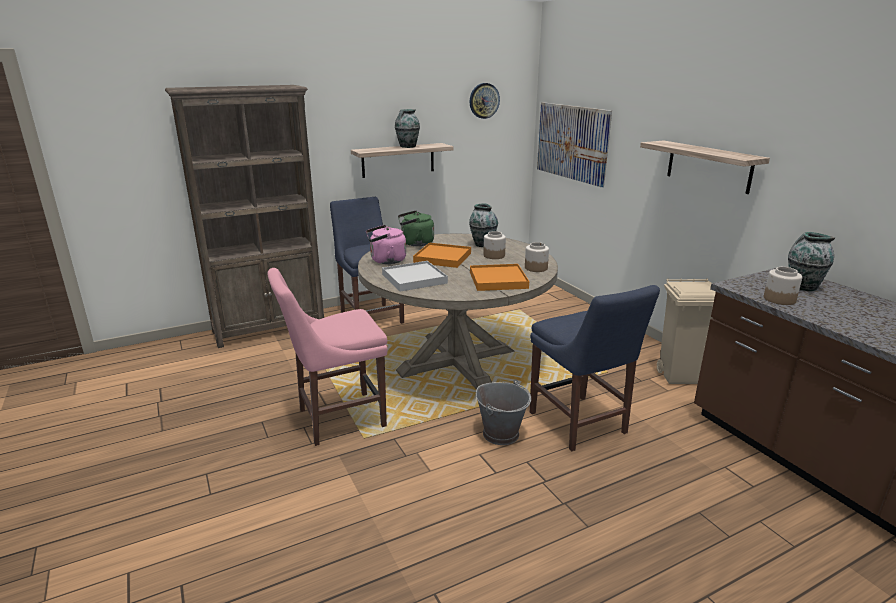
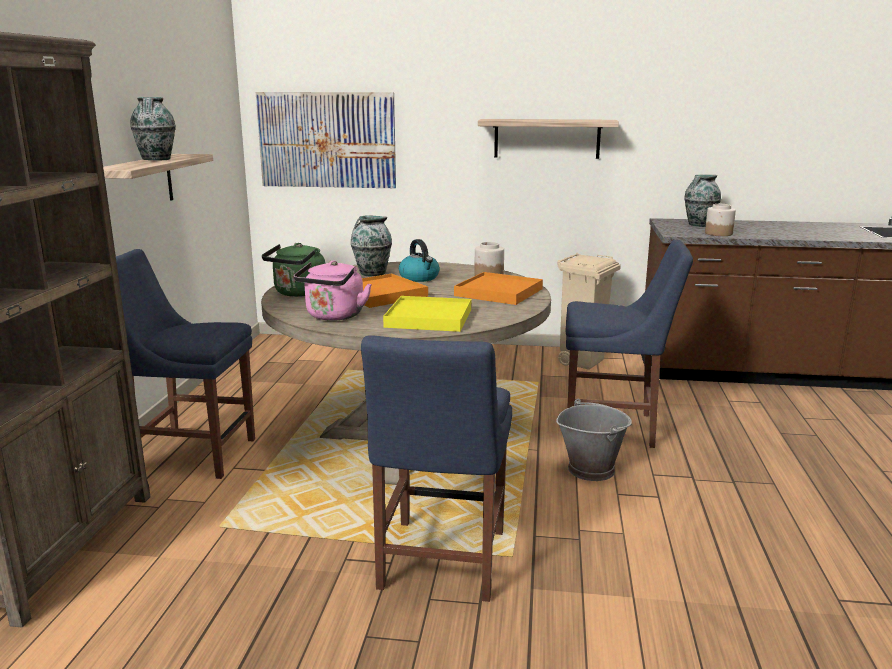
camera: 55 degrees left, 5 degrees down
(337, 419) = (440, 564): pink chair -> blue chair
(414, 279) = (429, 318): white tray -> yellow tray
(484, 100) = (202, 88): wall clock -> none
(494, 255) = (419, 278): jar -> kettle

